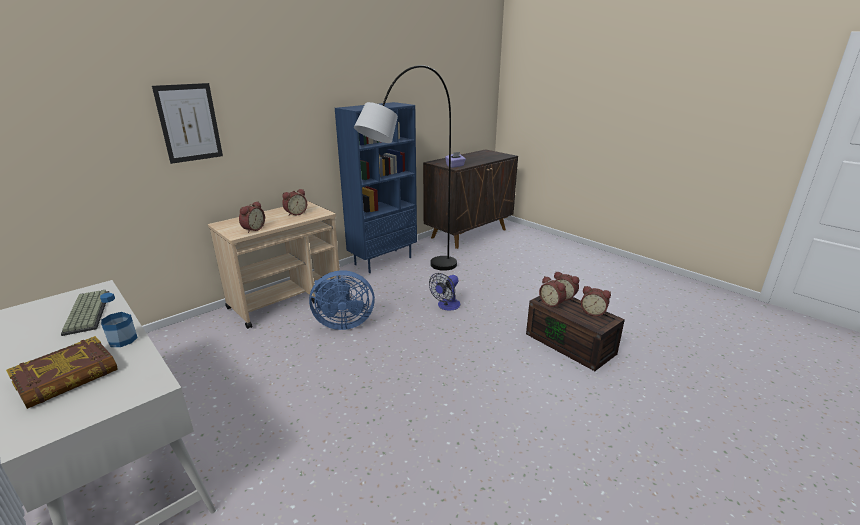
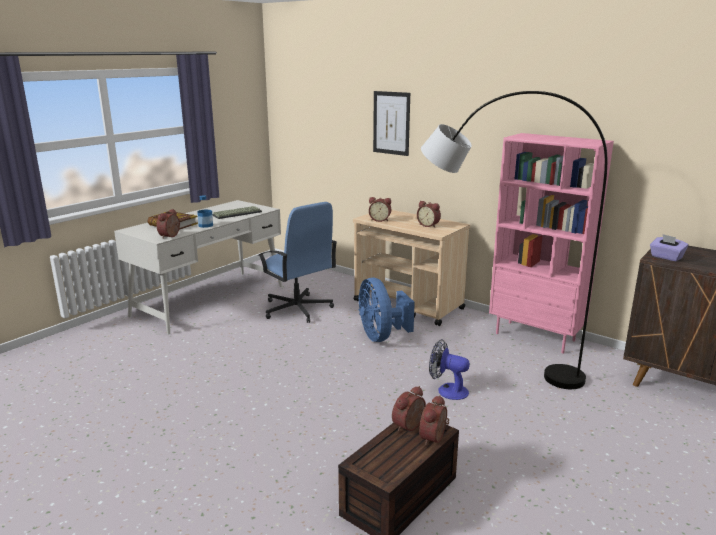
camera: 80 degrees right, 5 degrees down
(235, 371) = (297, 309): none -> blue office chair
(383, 260) = (536, 337): blue bookcase -> pink bookcase
(593, 312) = (399, 462): alarm clock -> alarm clock (171, 236)

